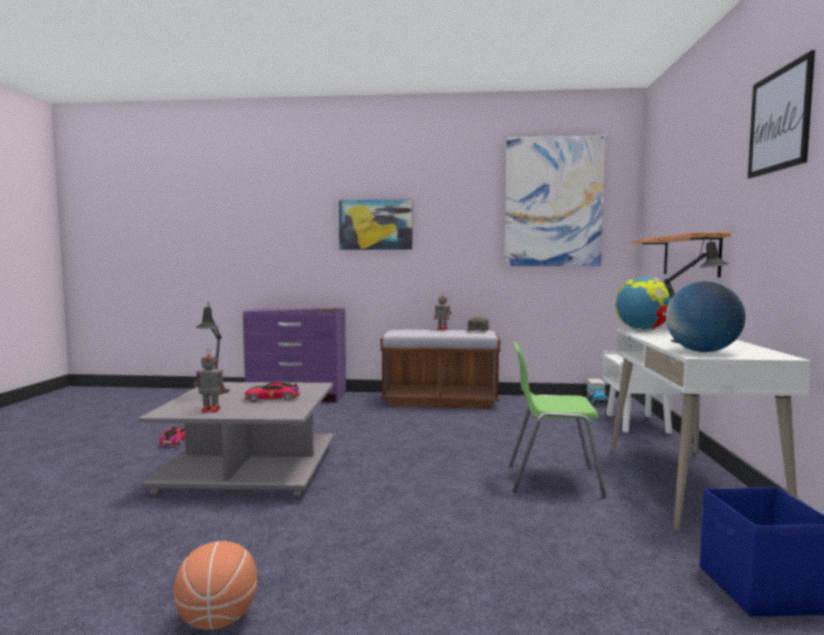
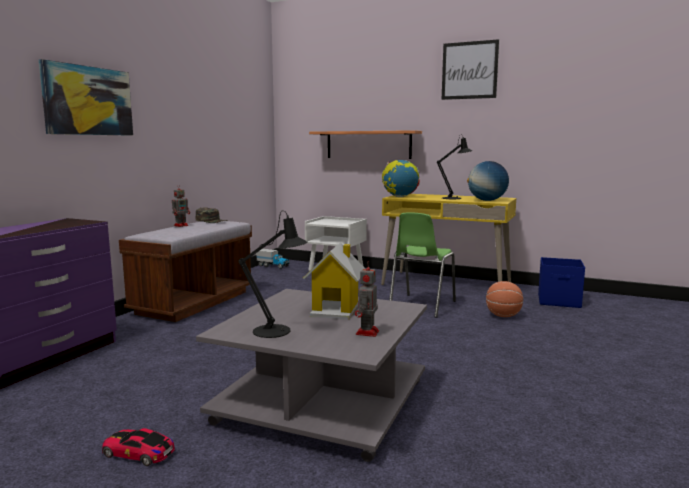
camera: 70 degrees left, 5 degrees up
(217, 620) = (614, 422): basketball -> basketball (503, 316)
(272, 398) = (336, 310): toy car -> toy house
(553, 202) = (230, 92): picture -> none
(688, 486) = (446, 284): white desk -> yellow desk

